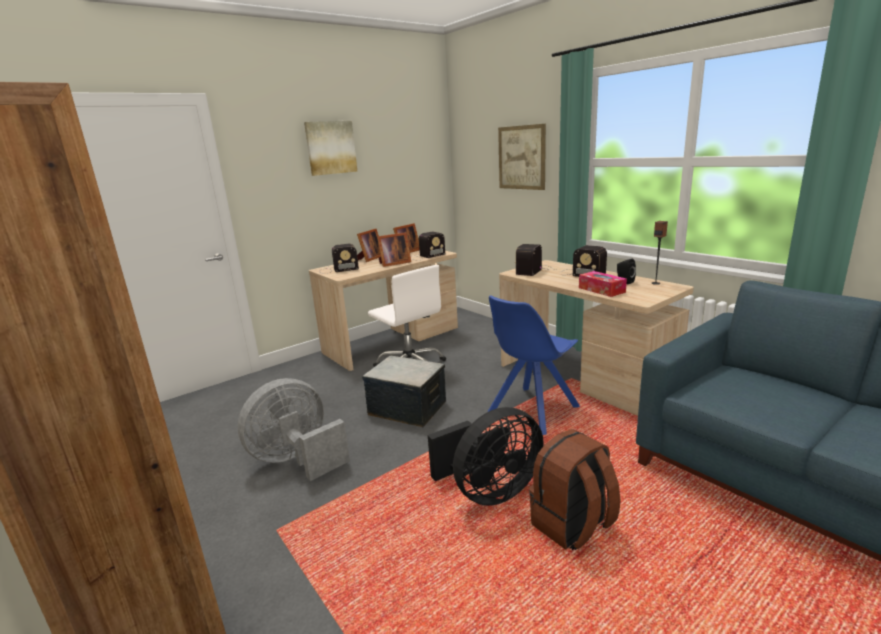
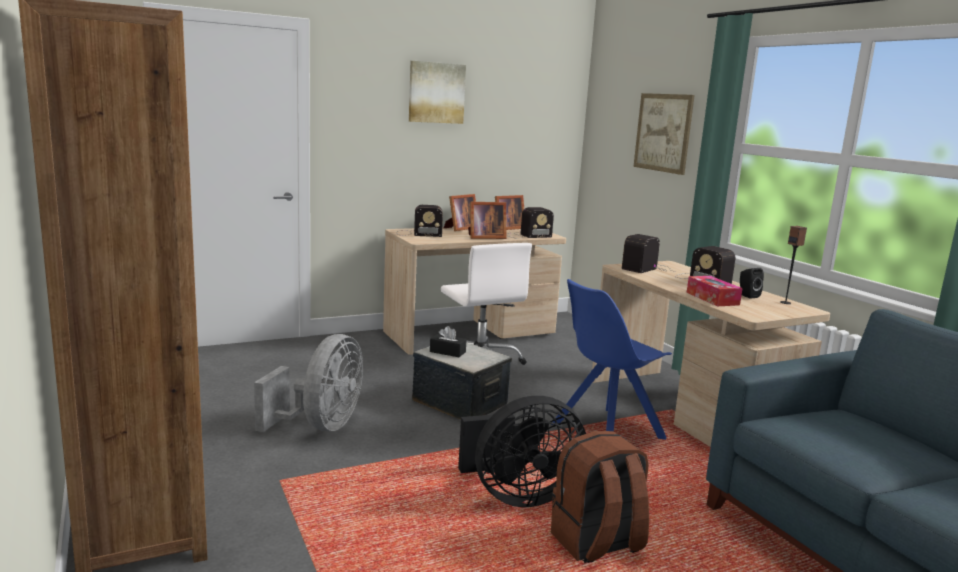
camera: 10 degrees right, 5 degrees down
(297, 460) = (321, 426): grey fan -> grey fan turned 135 degrees clockwise
(391, 370) = (447, 352): none -> black tissue box

